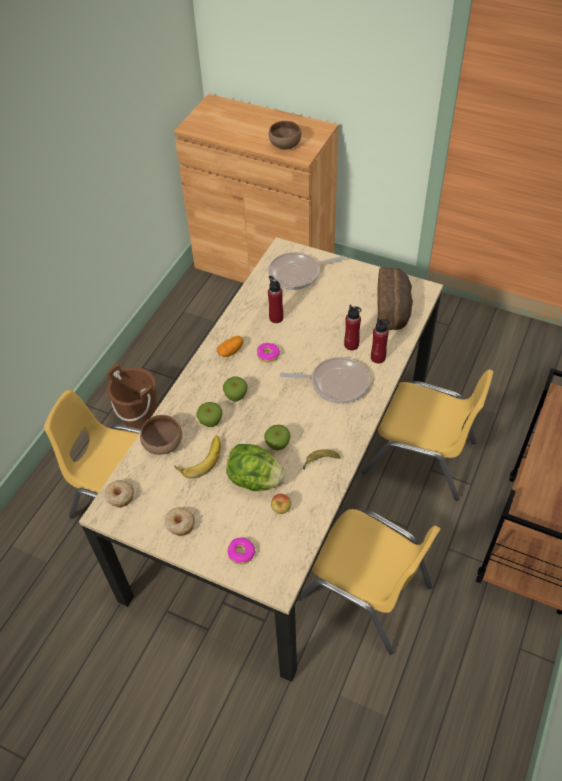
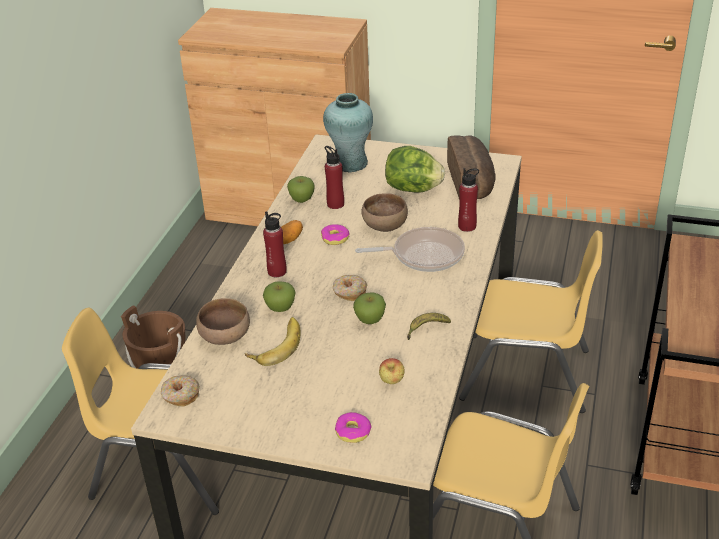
camera: 10 degrees left, 15 degrees down
(180, 524) = (266, 413): donut -> donut (349, 292)
(236, 396) = (306, 281): apple -> apple (302, 200)
(255, 480) = (351, 357): lettuce -> lettuce (413, 189)
(284, 145) = (310, 40): brown bowl -> brown bowl (384, 226)
(297, 274) = (350, 163): frying pan -> turquoise vase
(351, 345) = (432, 218): red bottle -> red bottle (277, 271)

